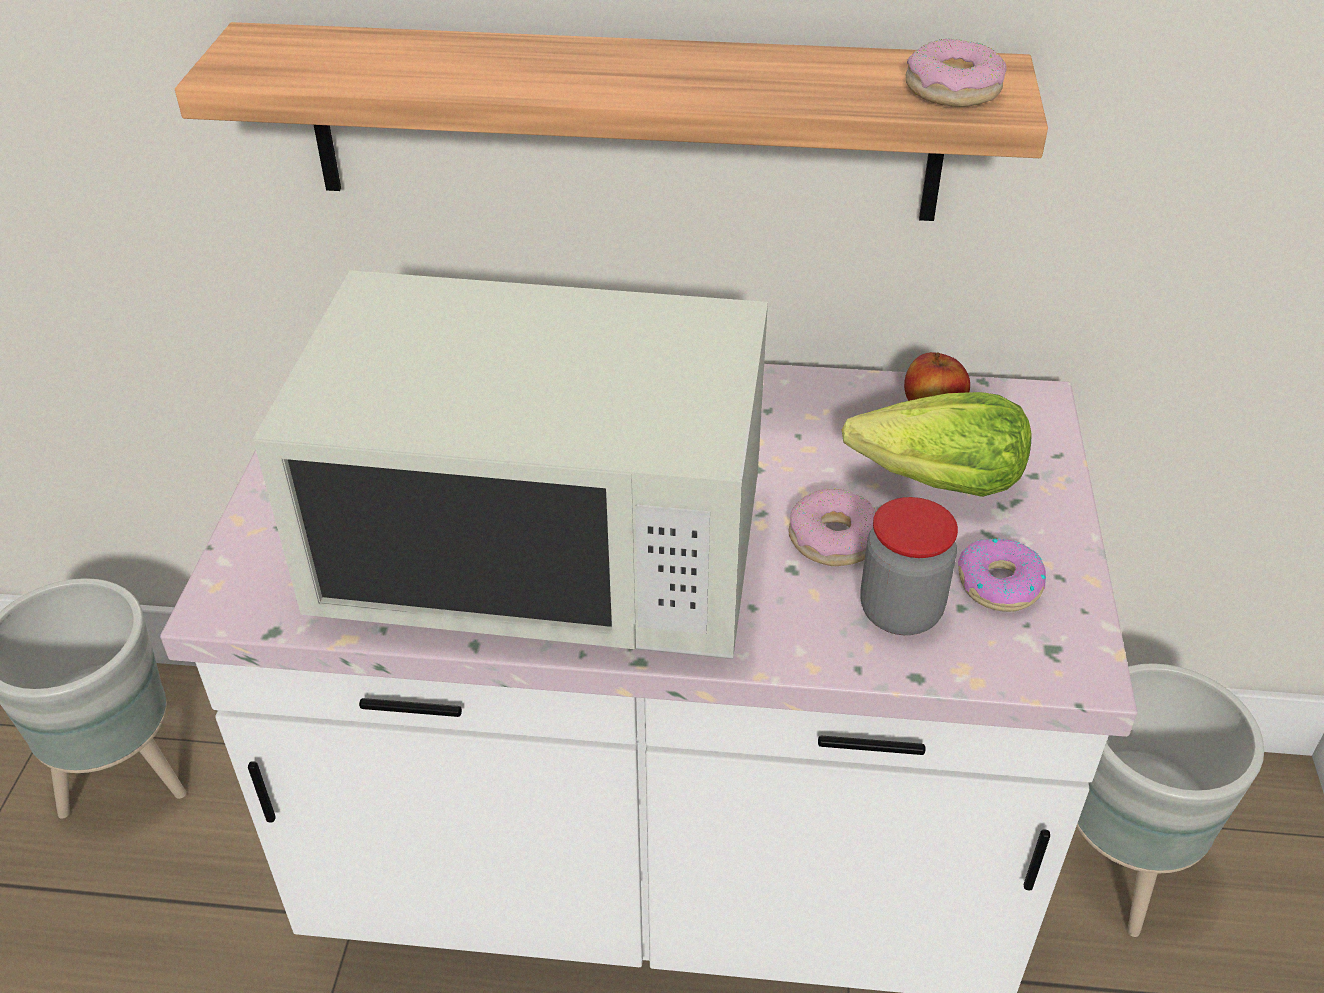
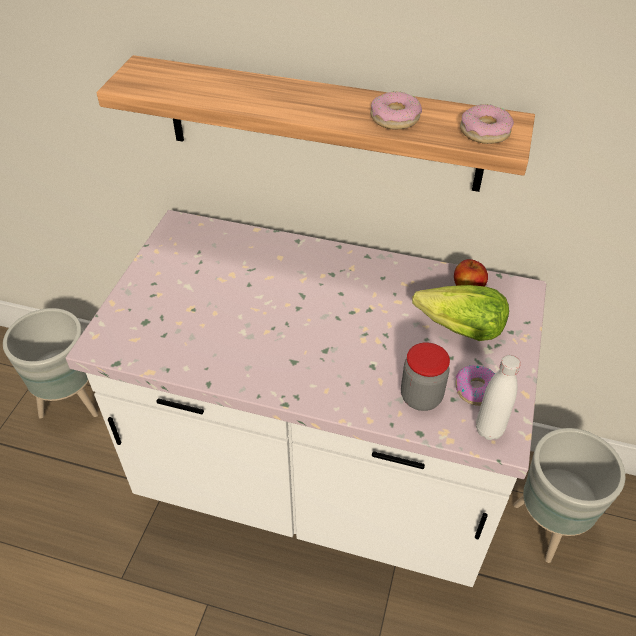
camera: 10 degrees right, 5 degrees up
(545, 554) = (253, 341): white microwave -> none
(832, 538) = (397, 352): donut -> donut (394, 118)
(1044, 652) = (489, 430): none -> white bottle

